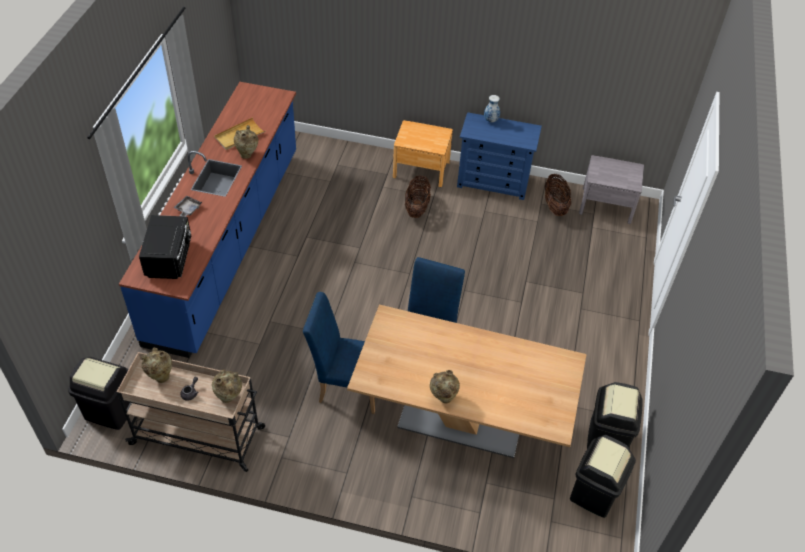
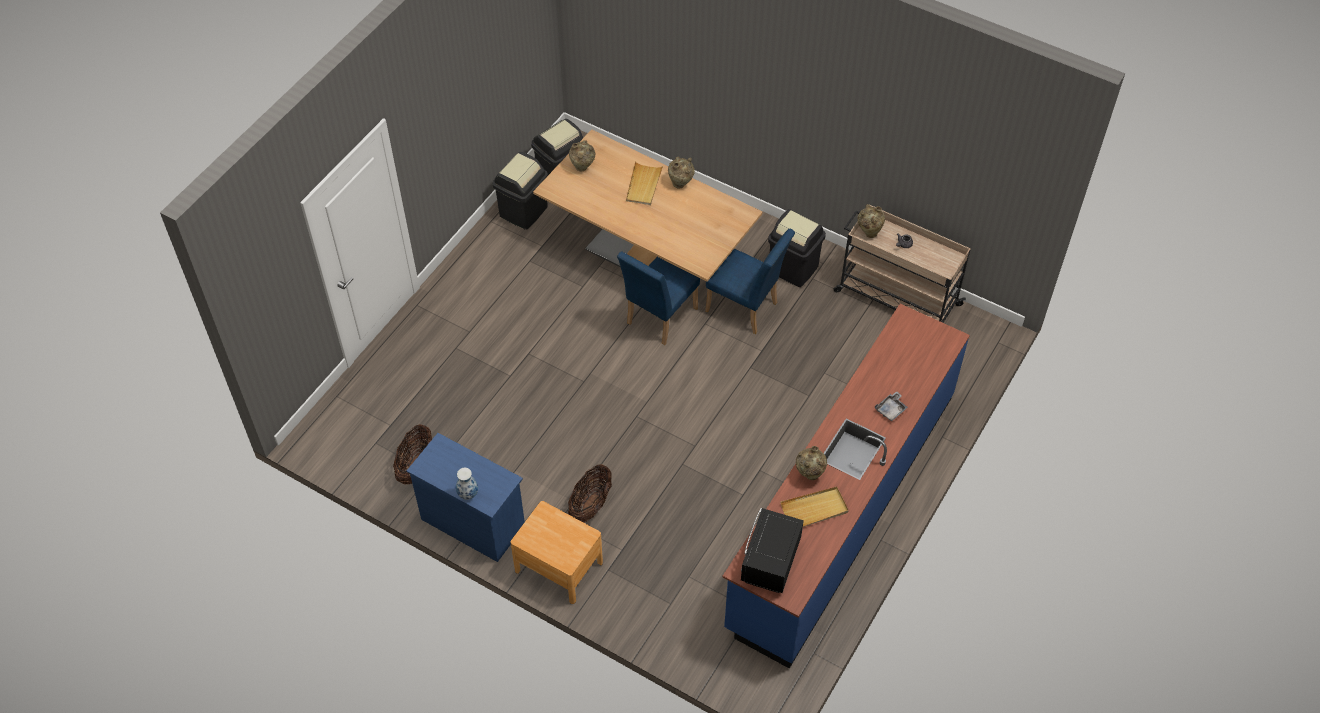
camera: 160 degrees left, 5 degrees up
(110, 410) = (980, 340): black trash can -> black trash can (793, 268)
(160, 376) = (930, 264): beige vase -> beige vase (582, 168)
(170, 258) = (915, 351): black microwave -> black microwave (769, 562)
(481, 388) = (643, 185): none -> beige tray
(606, 205) = (351, 451): grey nightstand -> none

